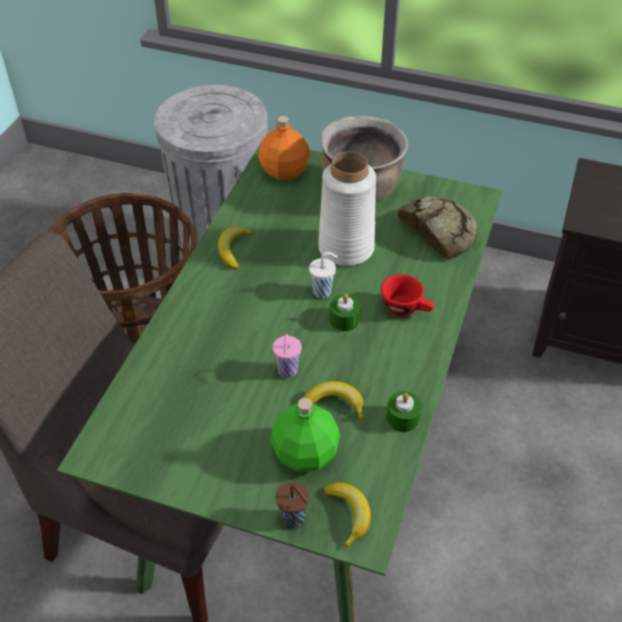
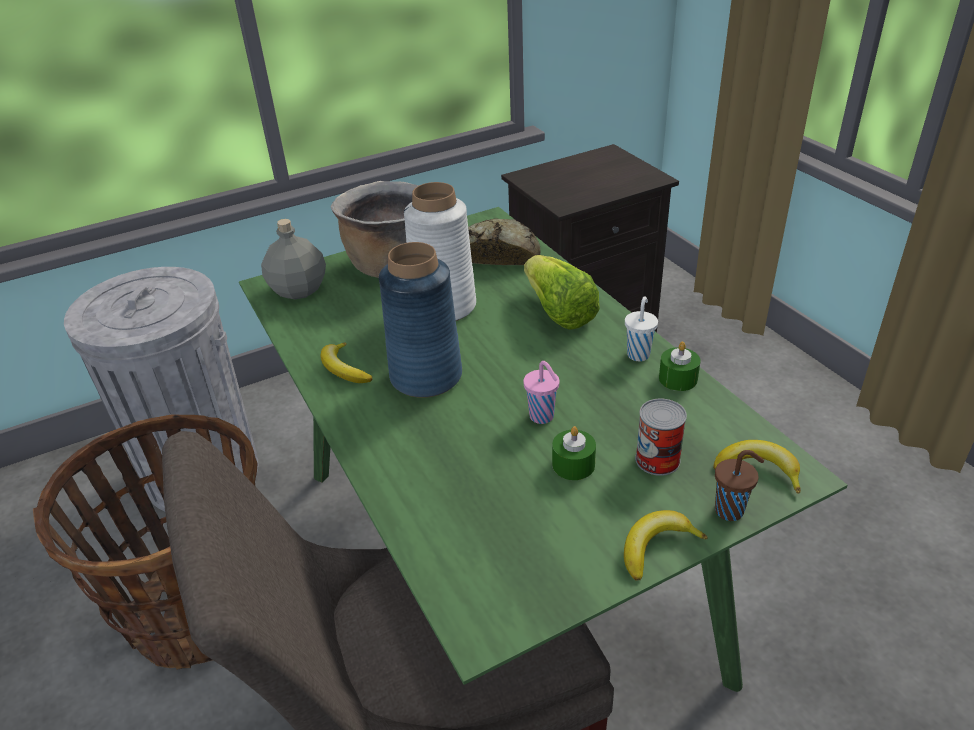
camera: 45 degrees left, 10 degrees down
(267, 291) = (427, 376): none -> blue vase
(284, 171) = (299, 290): orange bottle -> grey bottle
(305, 454) = (657, 459): green bottle -> can
(323, 291) = (475, 345): white cup -> white cup (638, 354)
(334, 404) = (616, 409): banana -> banana (656, 547)
(344, 319) = (524, 350): green candle -> green candle (573, 464)
(406, 309) = (558, 312): red cup -> lettuce

